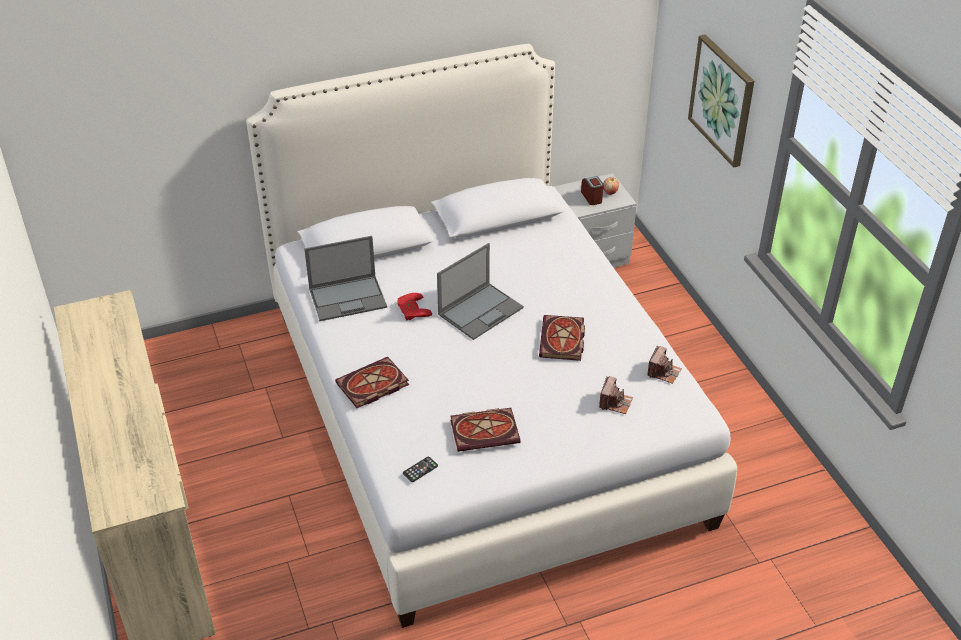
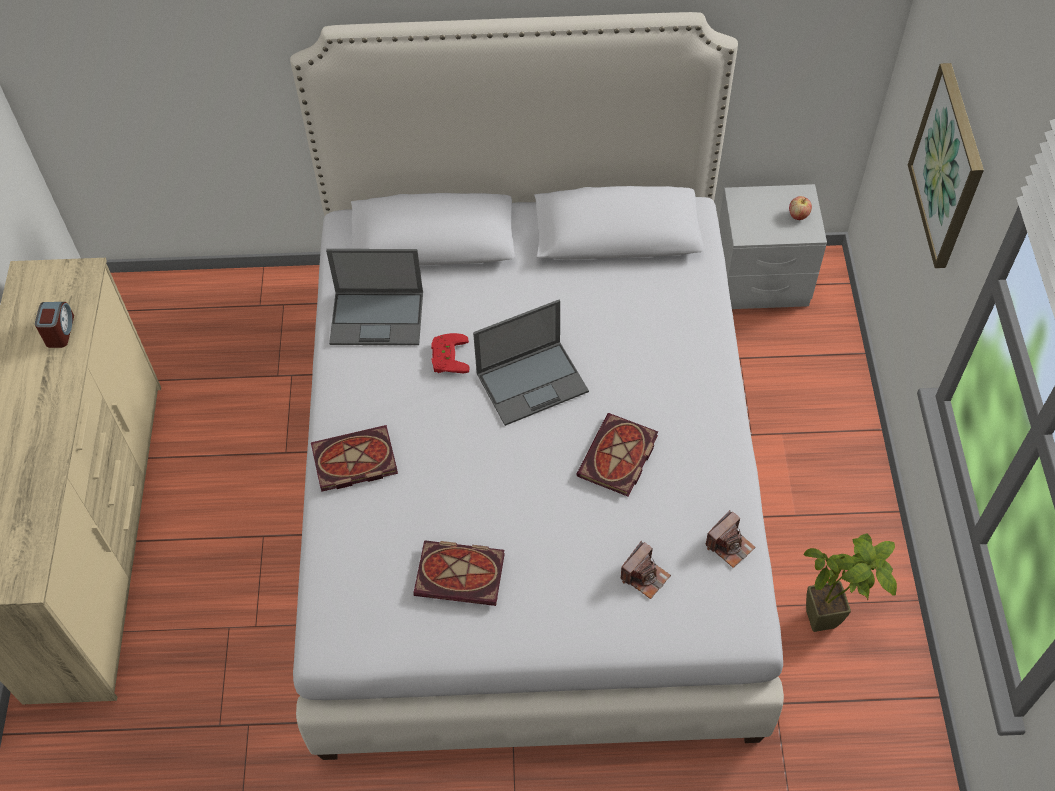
camera: 20 degrees right, 15 degrees up
(420, 469) = (359, 608): phone -> none
(592, 197) = (770, 218): alarm clock -> alarm clock (60, 331)
(734, 443) = (834, 621): none -> potted plant

